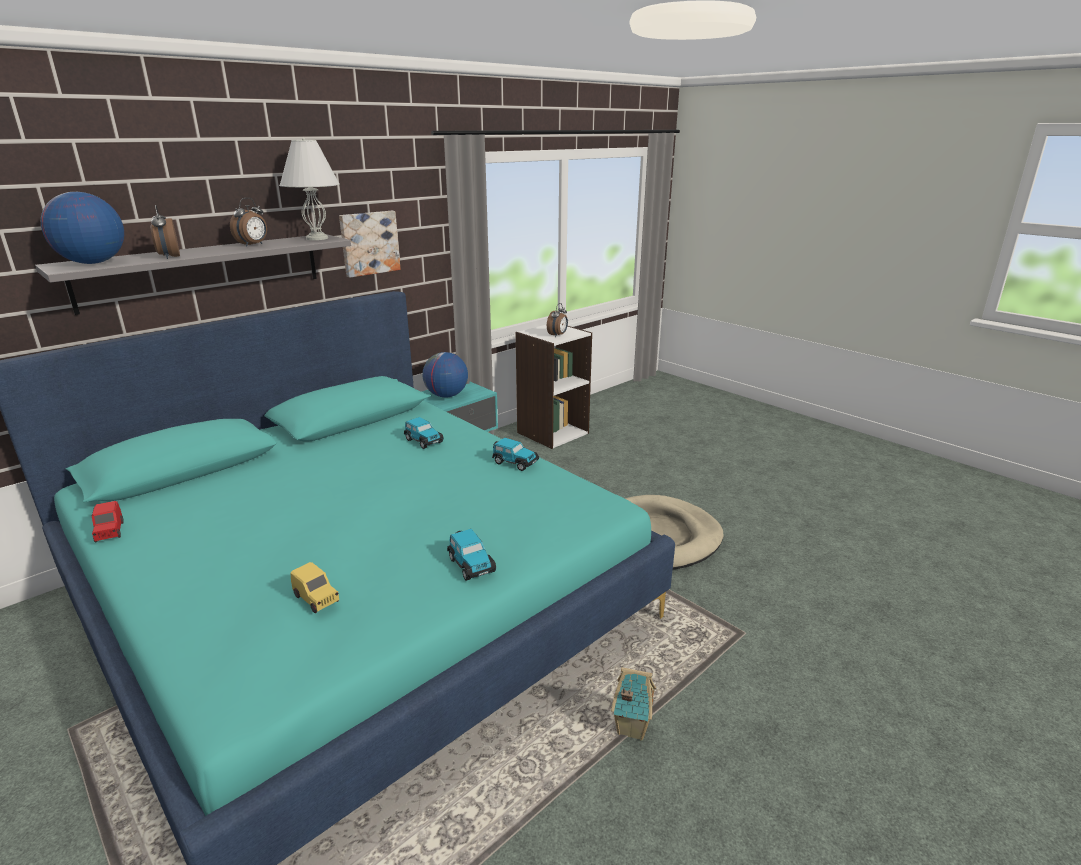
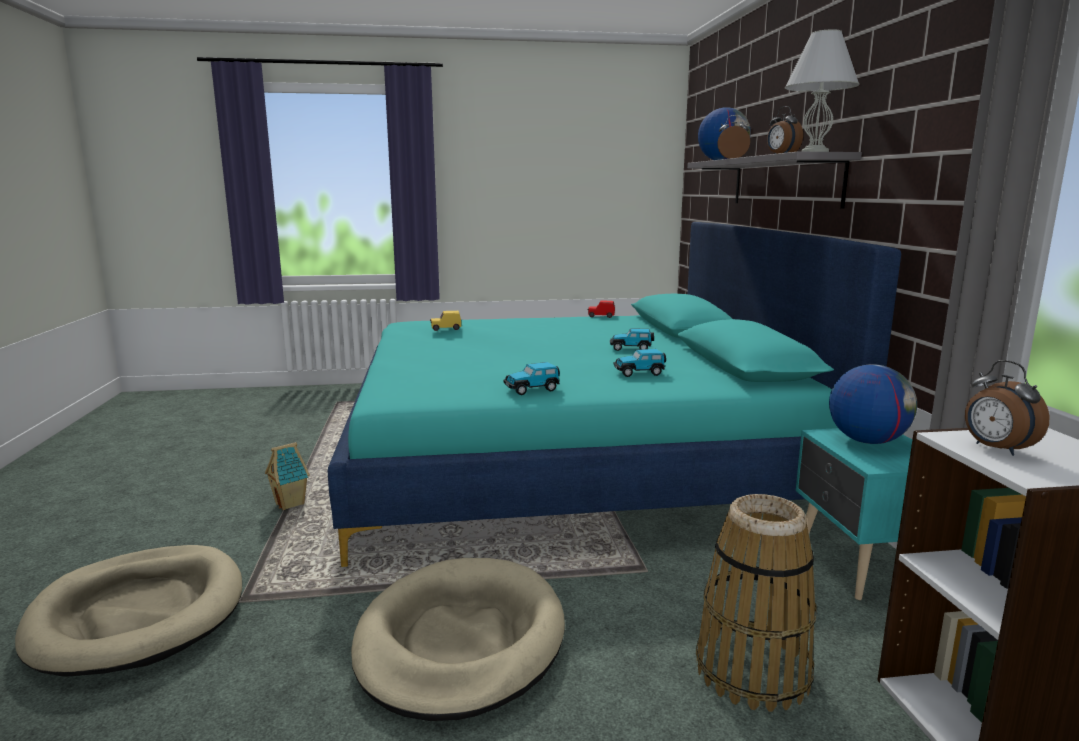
camera: 125 degrees right, 10 degrees down
(369, 243) = (899, 169): picture -> none
(471, 564) = (410, 355): toy car -> toy car (631, 348)
(578, 469) = (753, 671): none -> basket
(815, 669) = (139, 614): none -> beige dog bed

